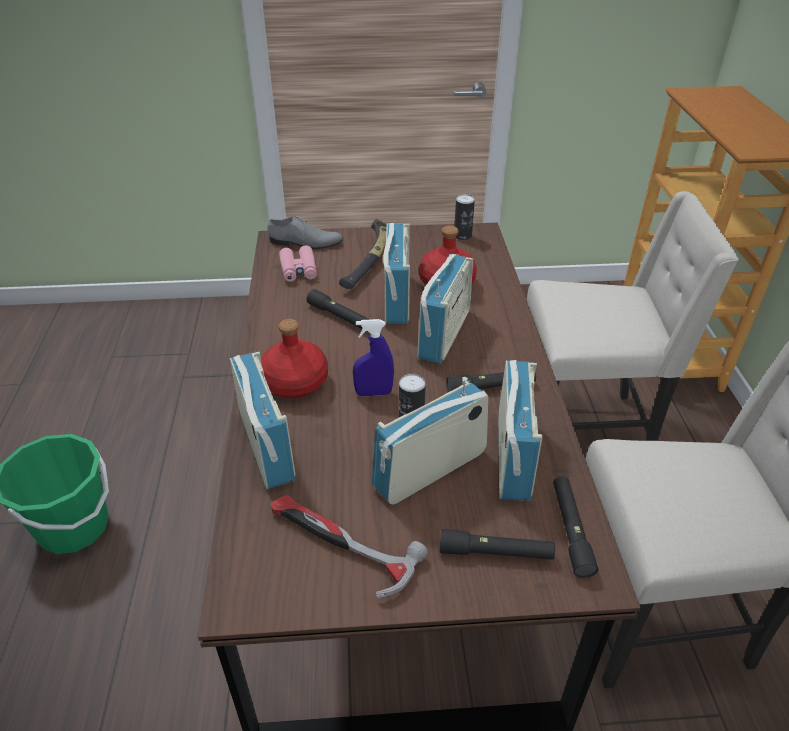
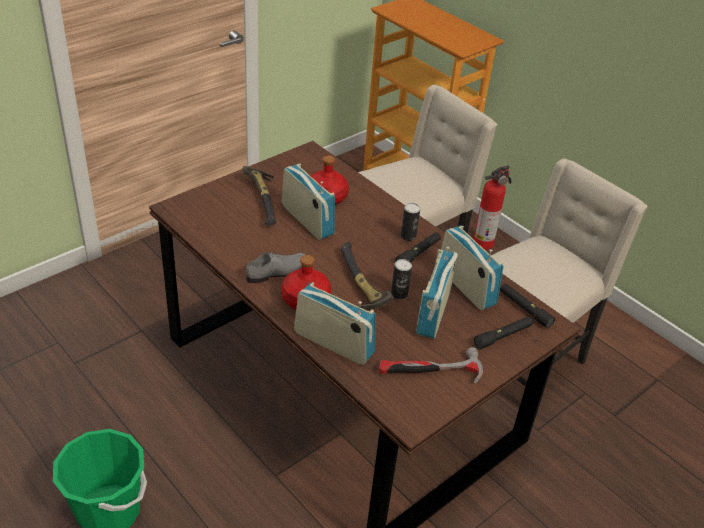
camera: 40 degrees left, 0 degrees up
(298, 269) = (217, 225): pink binoculars -> none
(305, 242) = (197, 202): grey shoe -> grey shoe (278, 271)
(340, 317) = (285, 247): black flashlight -> none
(373, 393) = (359, 285): blue spray bottle -> hammer
(444, 334) = (360, 232): radio -> none
(462, 236) = (301, 159): can -> can (408, 236)
(720, 440) = (484, 242): none -> fire extinguisher

